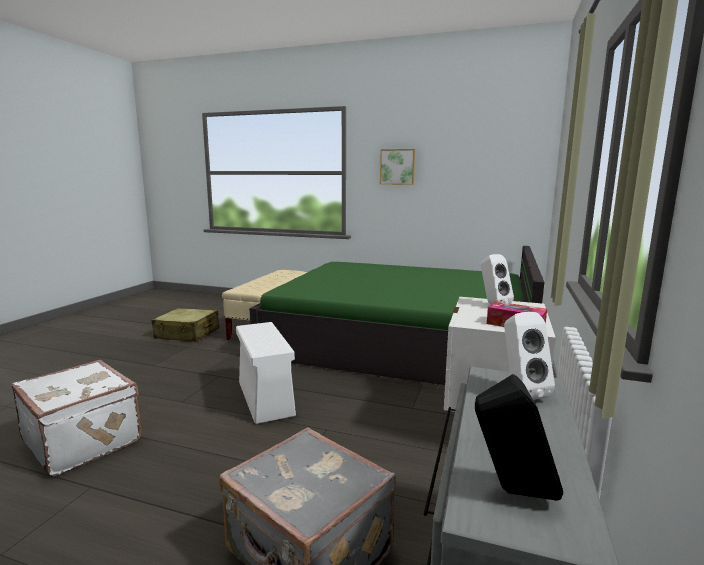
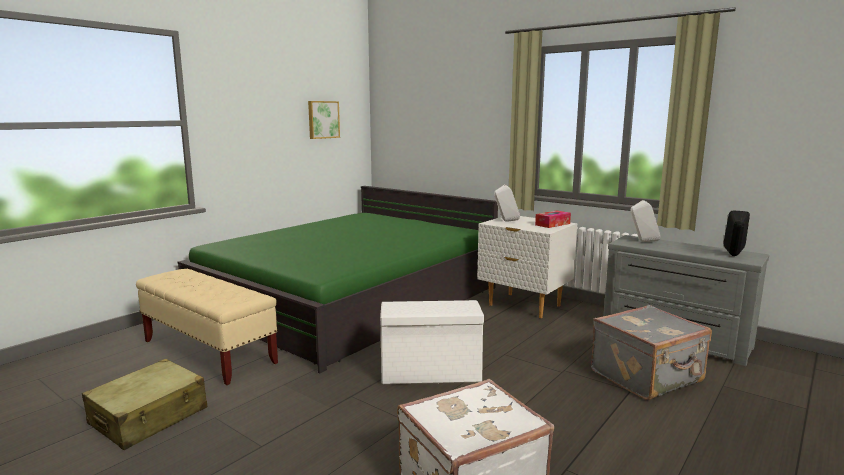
camera: 70 degrees left, 0 degrees up
(397, 167) = (249, 115): picture -> picture (323, 119)

